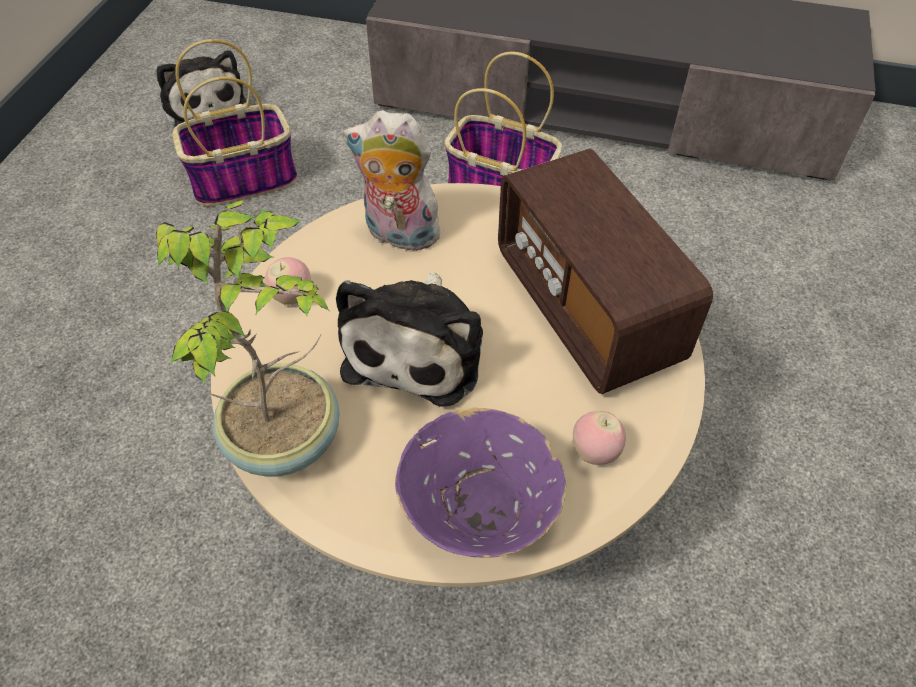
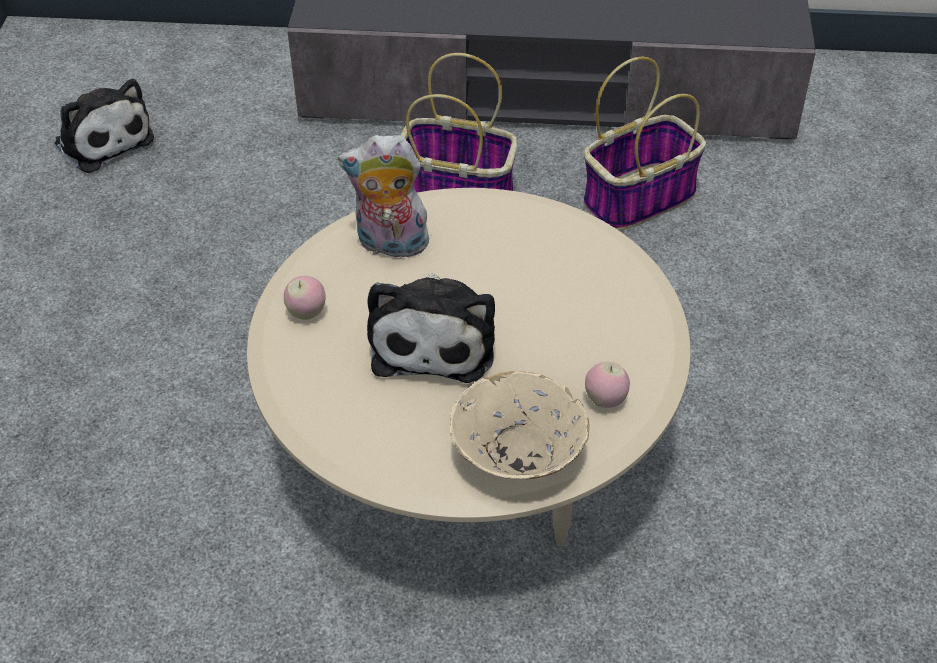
camera: 10 degrees left, 5 degrees down
(245, 179) = (177, 216): basket -> basket (639, 197)
(287, 437) = (339, 428): potted plant -> none
(480, 507) = (518, 455): purple bowl -> beige bowl
(586, 308) = (576, 286): radio -> none

